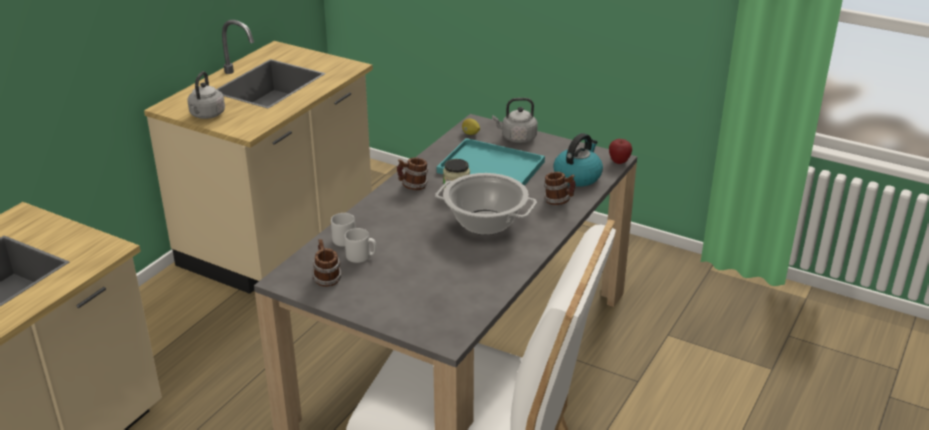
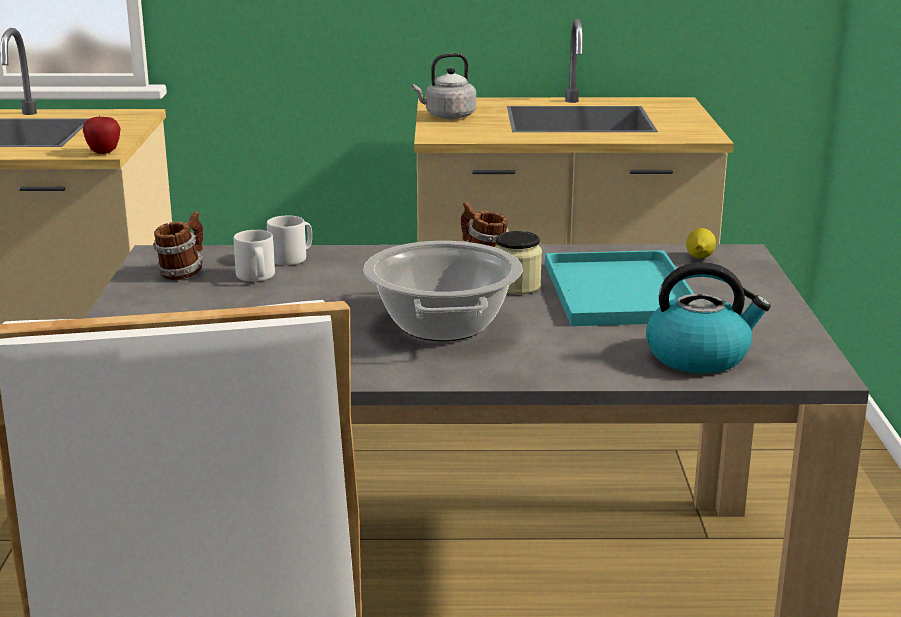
camera: 60 degrees right, 10 degrees down
(517, 138) = (746, 287): grey kettle -> none
(558, 201) = (588, 360): mug -> none
(619, 162) = (815, 378): apple -> apple (103, 153)

